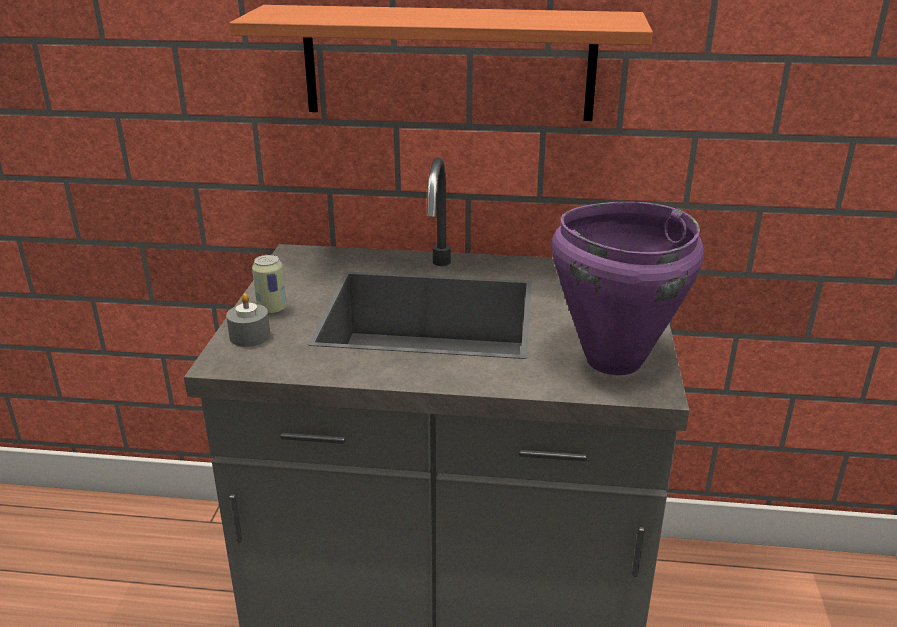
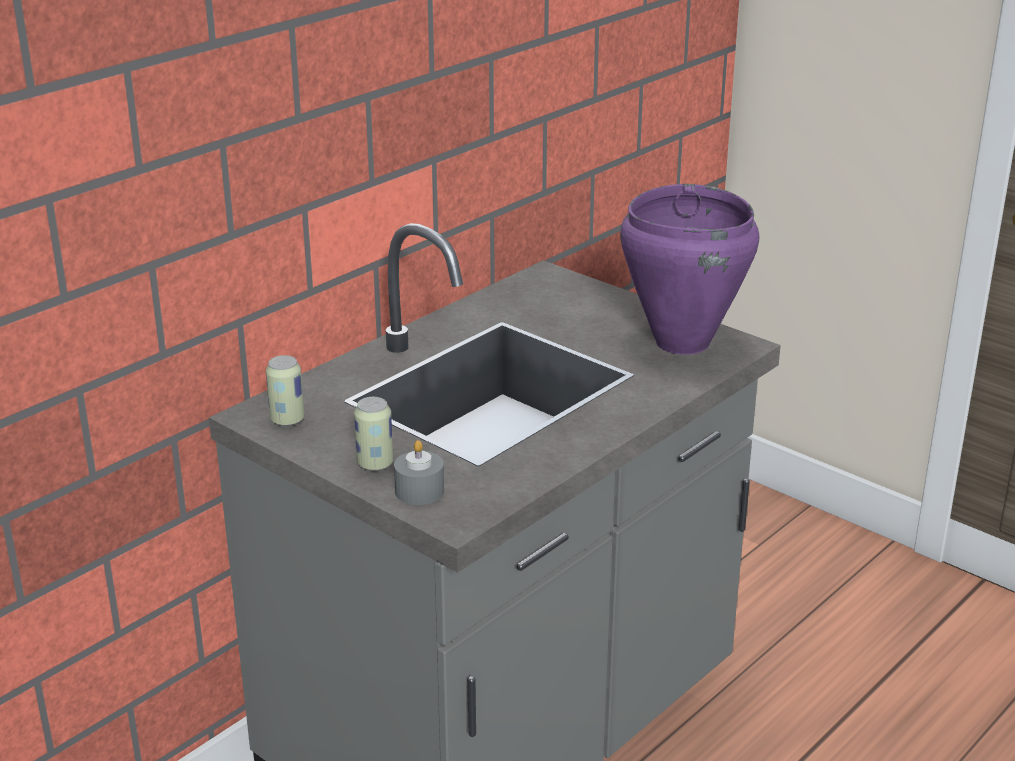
camera: 55 degrees left, 0 degrees up
(299, 264) = (287, 420): none -> can
(448, 63) = (357, 116): shelf -> none

